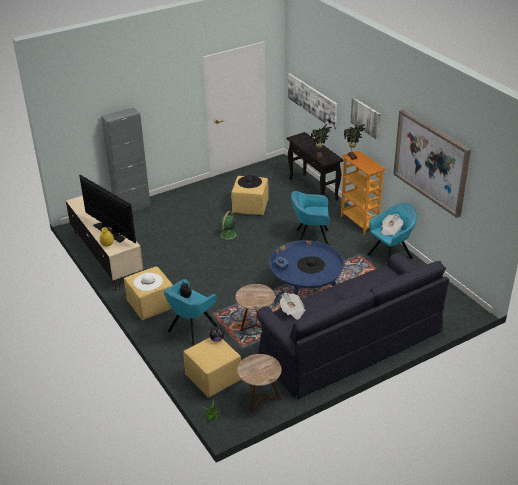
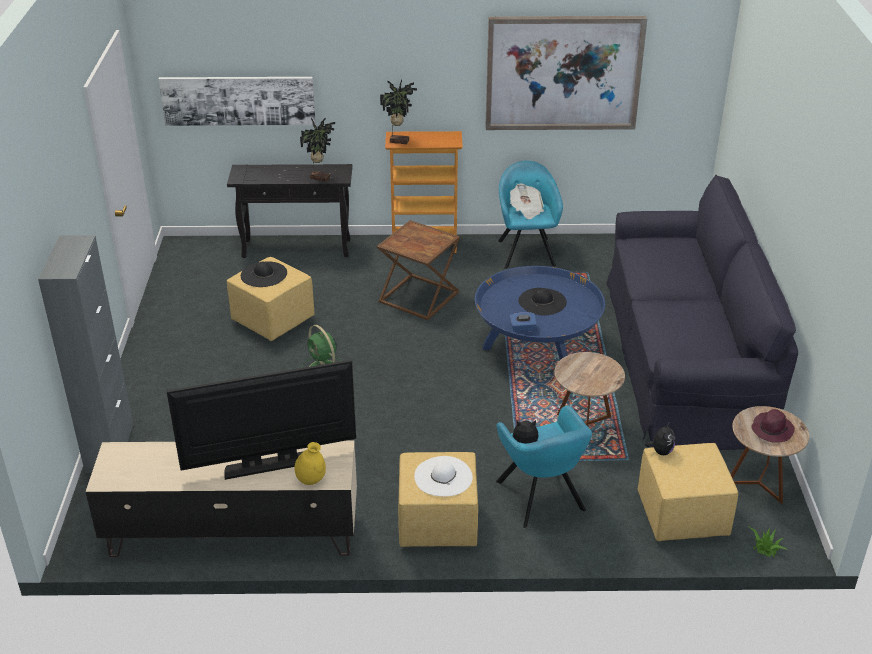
camera: 60 degrees left, 0 degrees up
(259, 369) = (771, 429): none -> purple hat
(292, 311) = (674, 345): newspaper -> none
(310, 238) = (417, 297): turquoise armchair -> brown side table
(366, 117) = (396, 69): picture -> none

